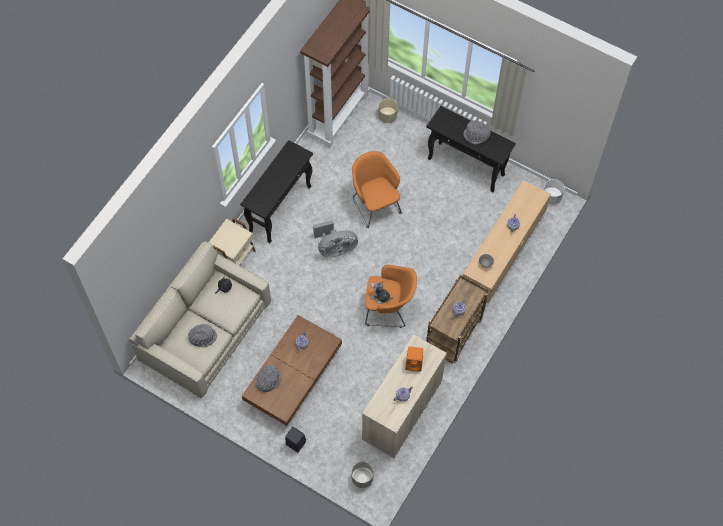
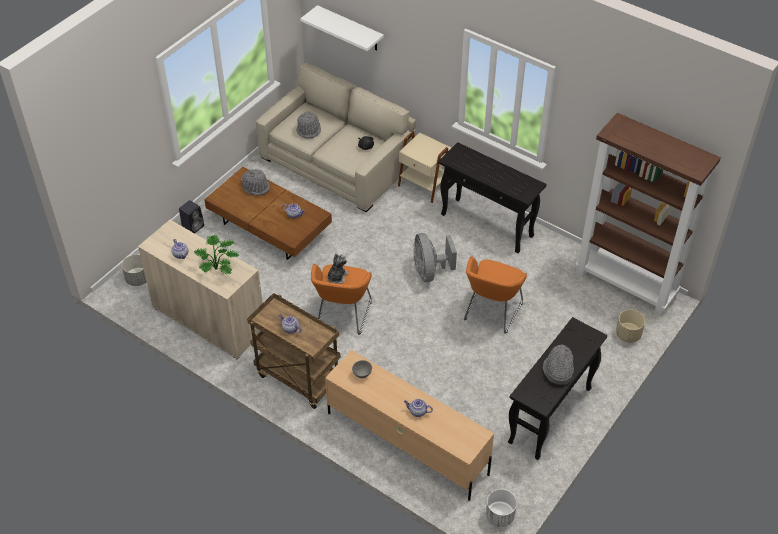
camera: 95 degrees right, 15 degrees down
(147, 267) = (350, 29): none -> white shelf
(375, 205) = (491, 313): orange armchair -> orange armchair turned 135 degrees clockwise
(414, 364) = (219, 268): orange speaker -> potted plant

